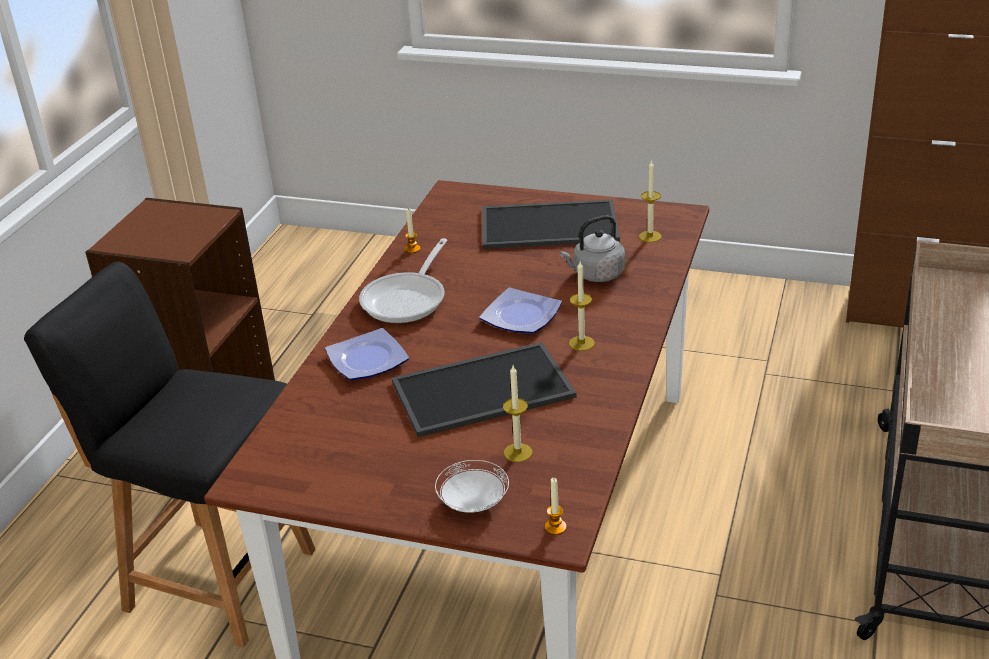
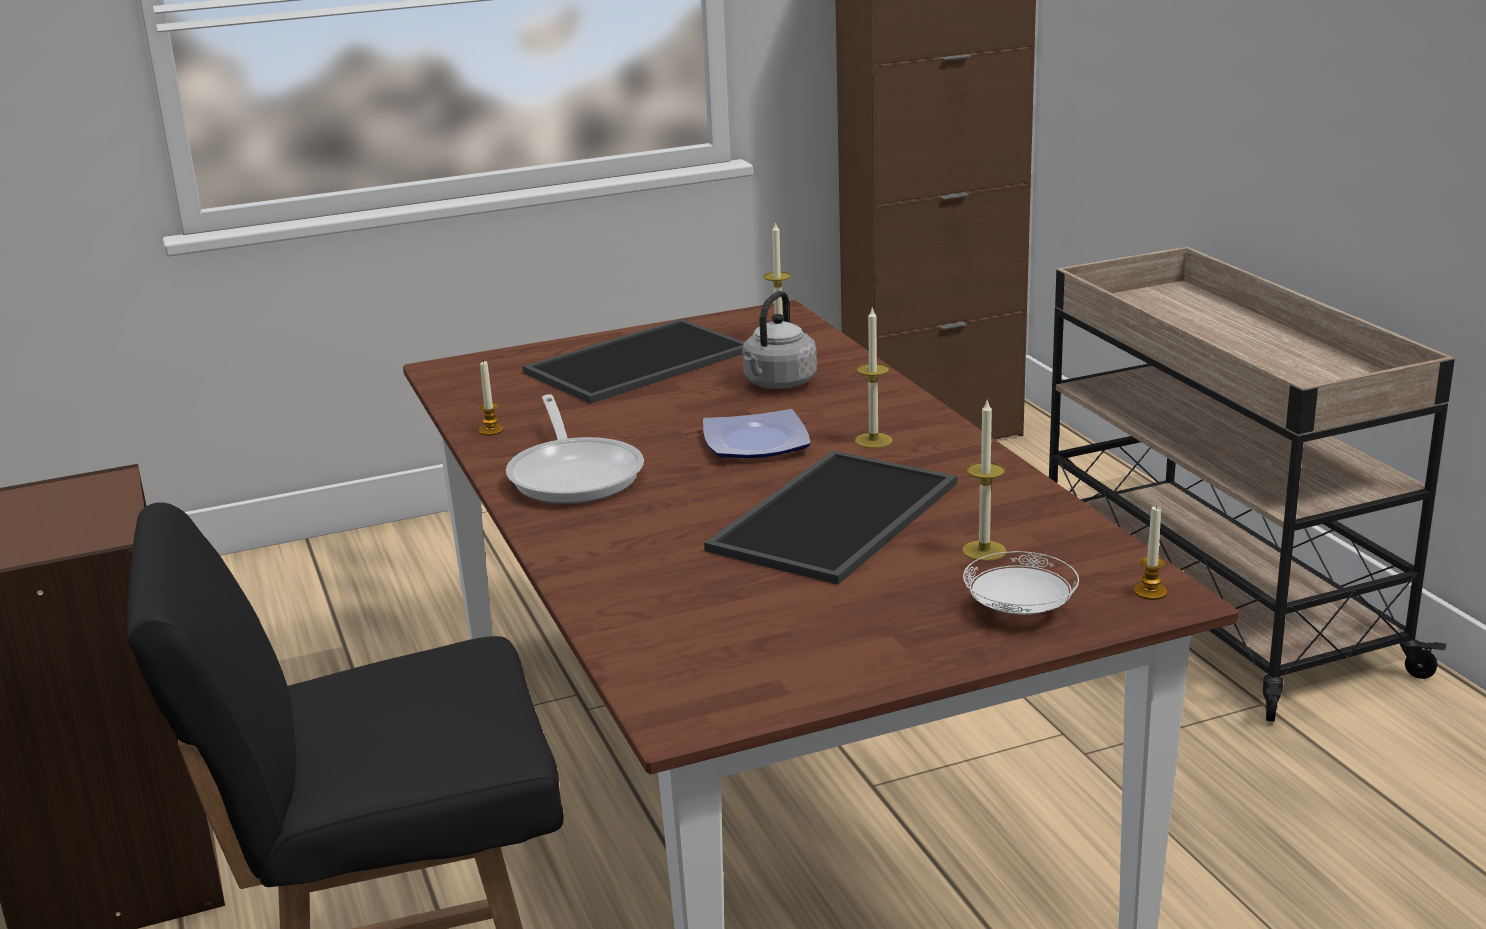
camera: 40 degrees left, 10 degrees down
(367, 361) = (629, 545): plate -> none

